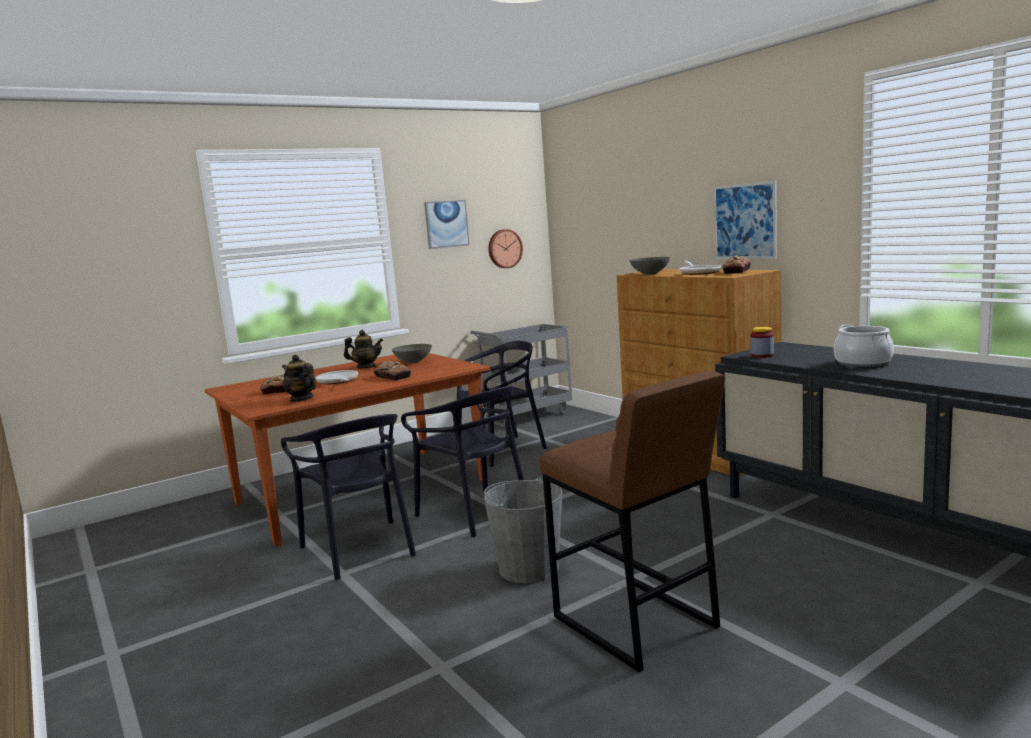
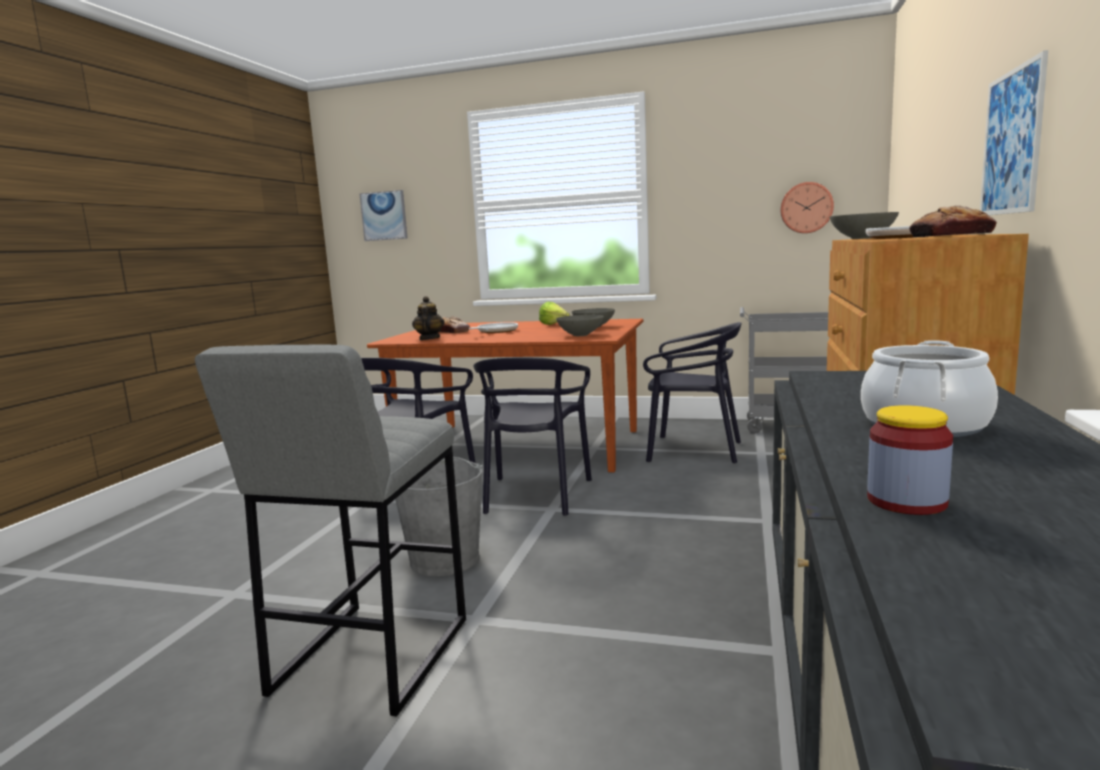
camera: 50 degrees right, 0 degrees up
(366, 367) = (554, 325): teapot -> lettuce
(392, 377) = (530, 335): bread -> none
(441, 369) = (580, 335): none -> grey bowl
(446, 224) = (722, 176): picture -> picture (384, 216)
(637, 623) = (369, 658): brown stool -> grey stool
(762, 355) = (840, 380): jar -> jar (906, 501)

